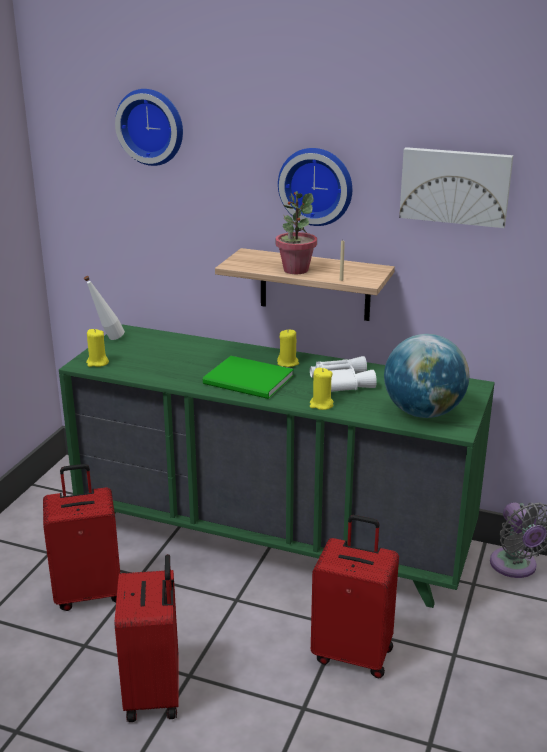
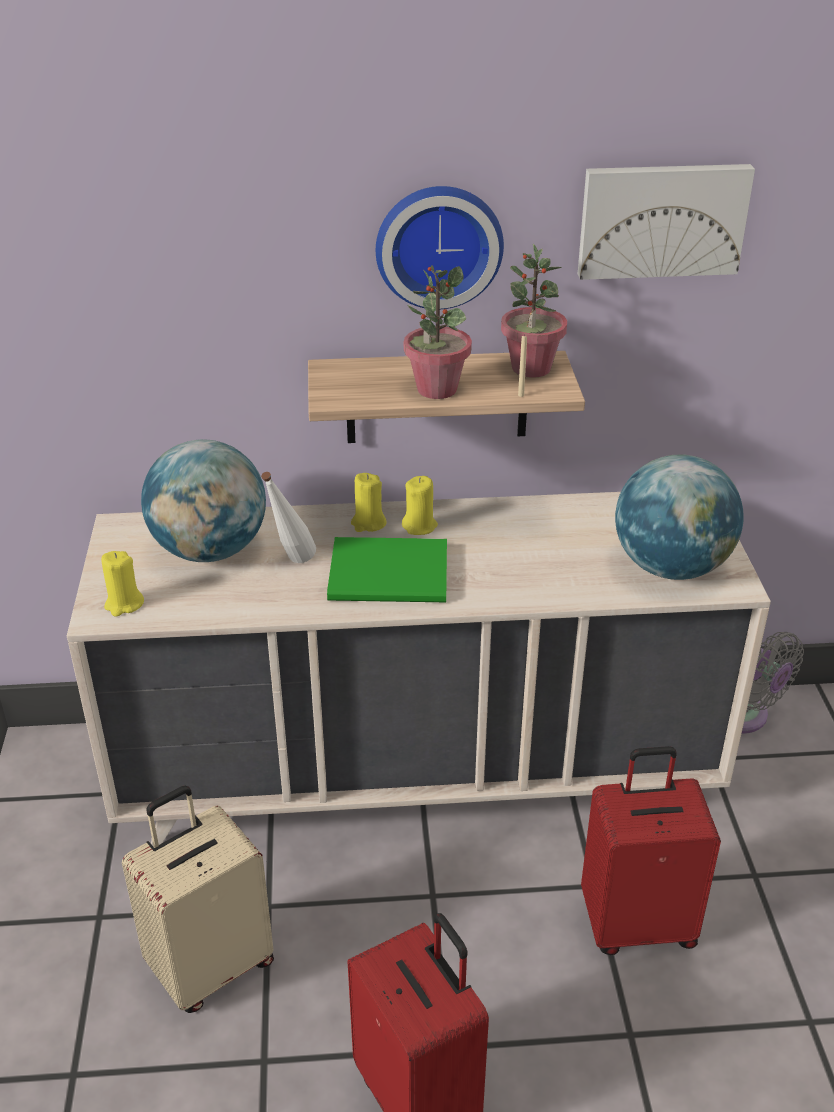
camera: 25 degrees left, 10 degrees up
(89, 592) = (210, 965): red suitcase -> beige suitcase
(107, 339) = (101, 551): white bottle -> white bottle (291, 564)
(152, 126) = (128, 177): wall clock -> none
(162, 350) = (210, 551): none -> globe
(274, 537) = (418, 773): green dresser -> beige dresser
(321, 405) = (528, 592): yellow candle -> yellow candle (368, 523)
(340, 381) = (519, 541): white binoculars -> none
(362, 270) = (531, 368): none -> potted plant

